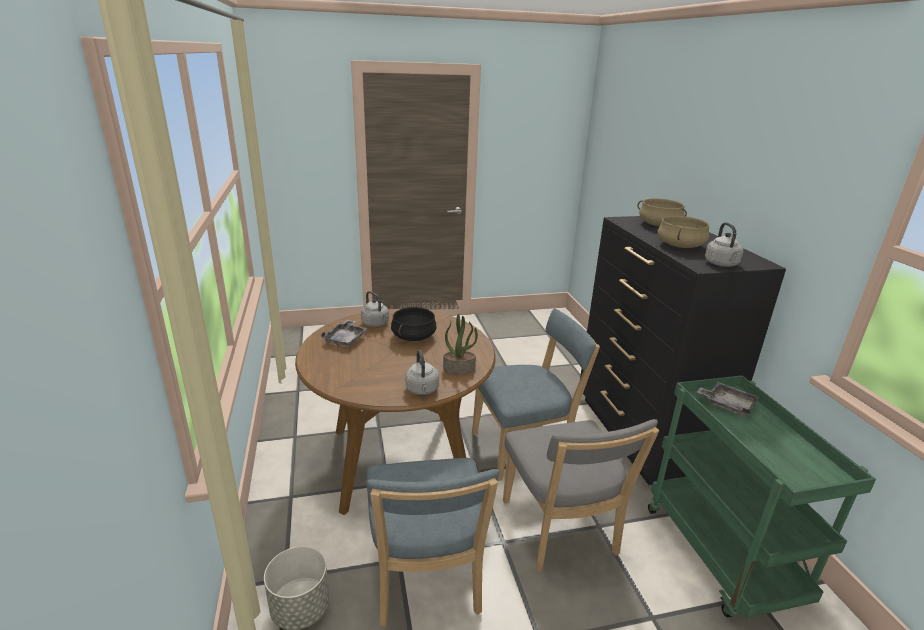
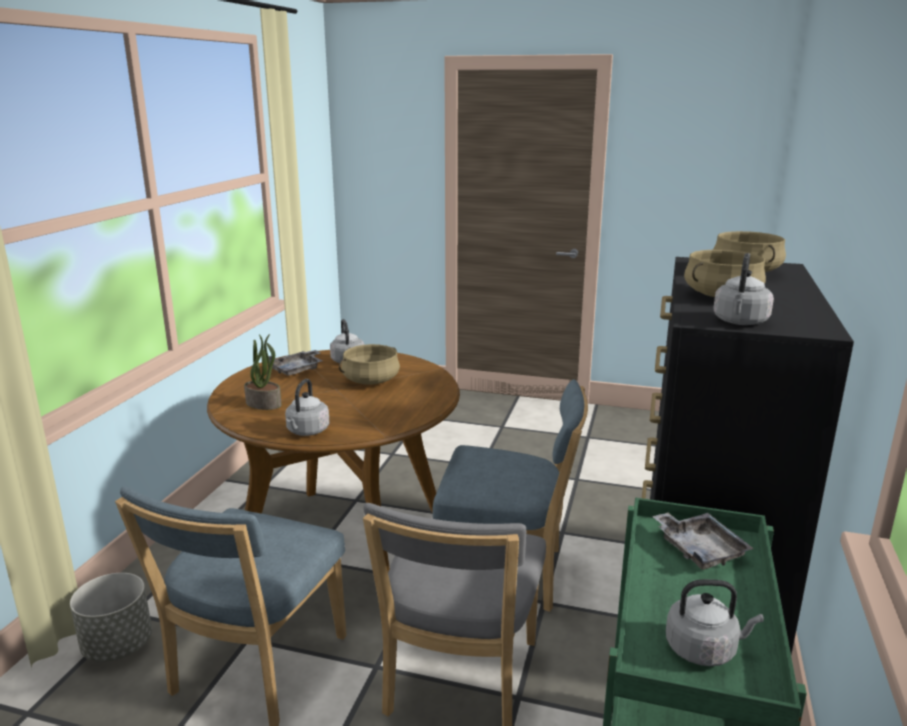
camera: 30 degrees right, 5 degrees down
(413, 336) = (371, 380): black cooking pot -> beige cooking pot
(459, 369) = (376, 421): potted plant -> potted plant (264, 404)
(795, 463) = (704, 649): none -> grey kettle

